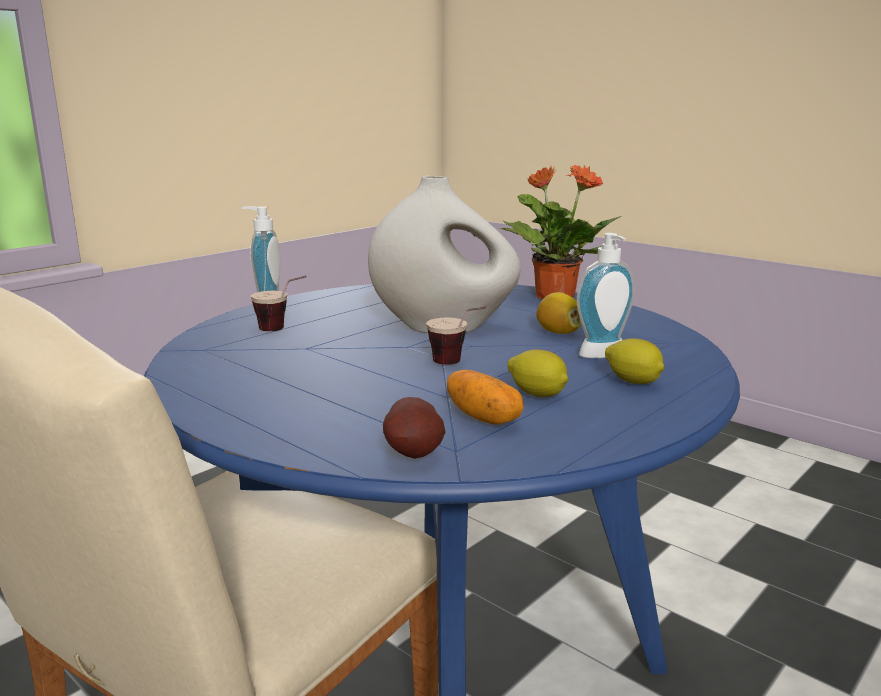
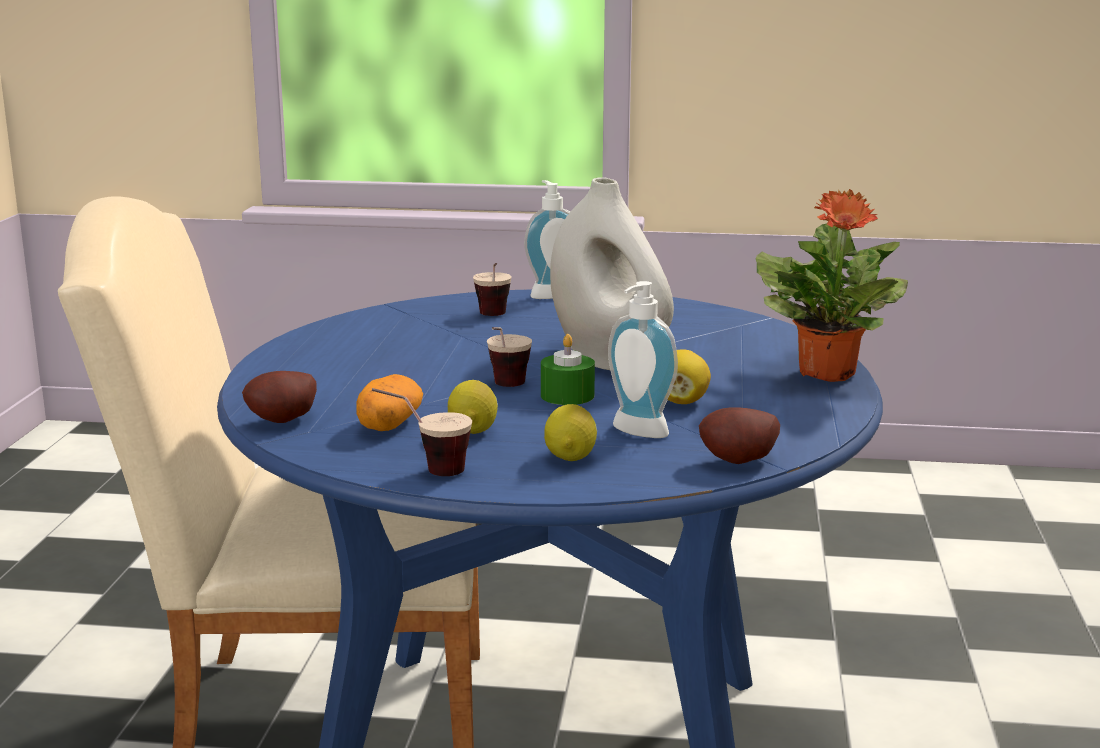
camera: 55 degrees right, 0 degrees up
(502, 353) = (567, 395): none -> green candle
(616, 431) = (424, 471): none -> cup
(691, 347) = (740, 462): none -> potato

